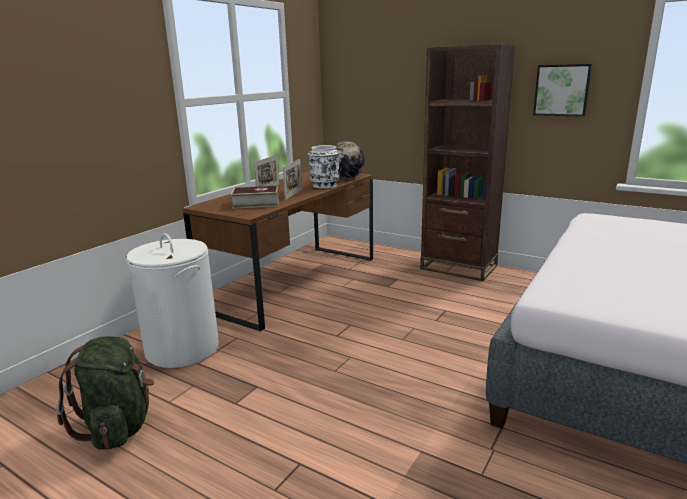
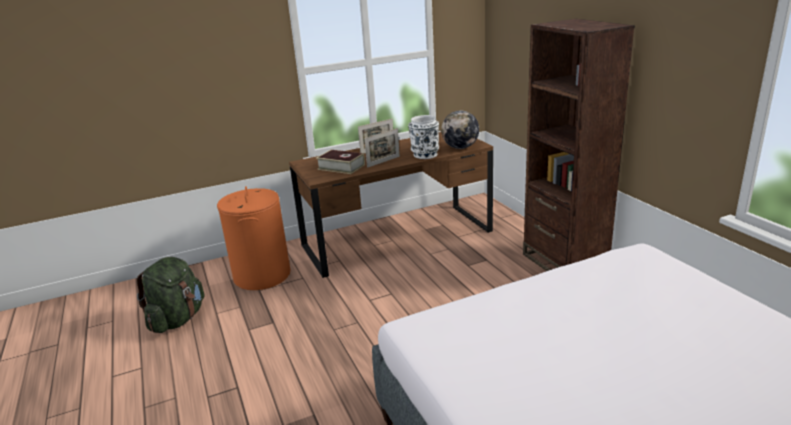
camera: 35 degrees right, 5 degrees up
(182, 349) = (262, 275): white laundry basket -> orange laundry basket
(562, 90) = (678, 86): picture -> none

